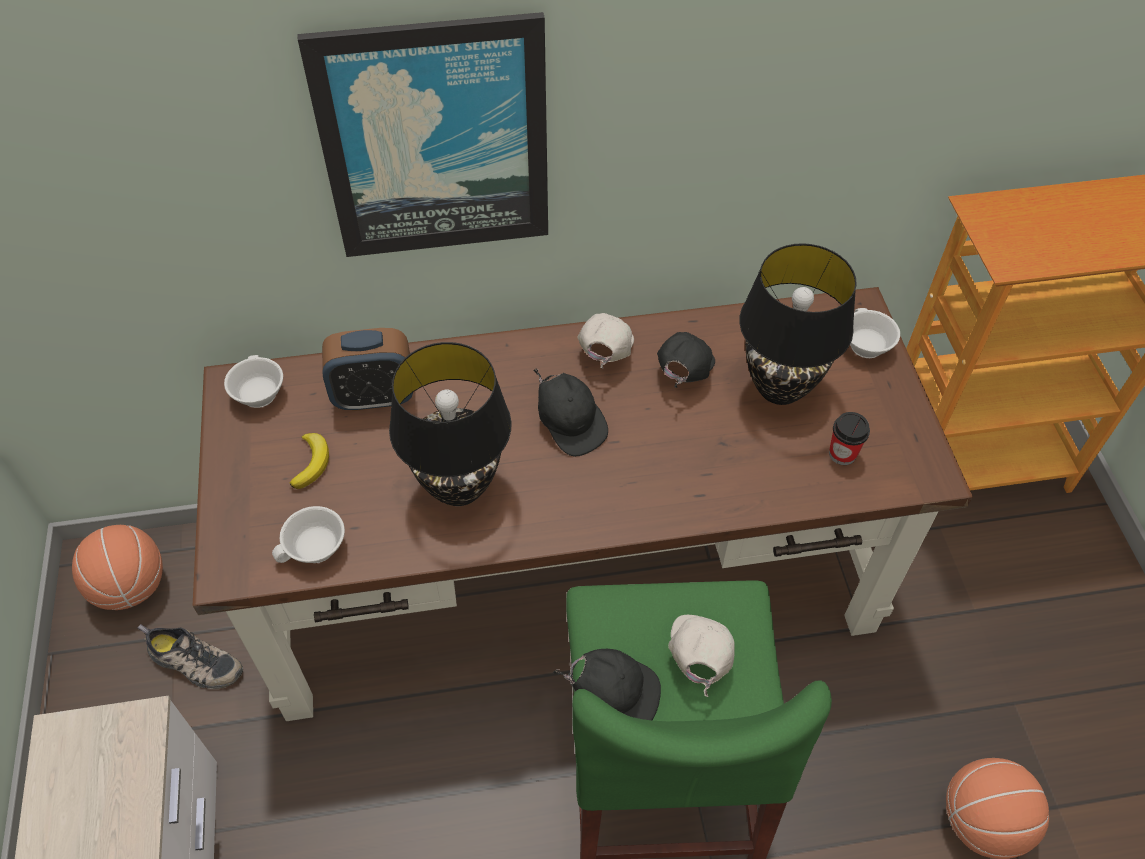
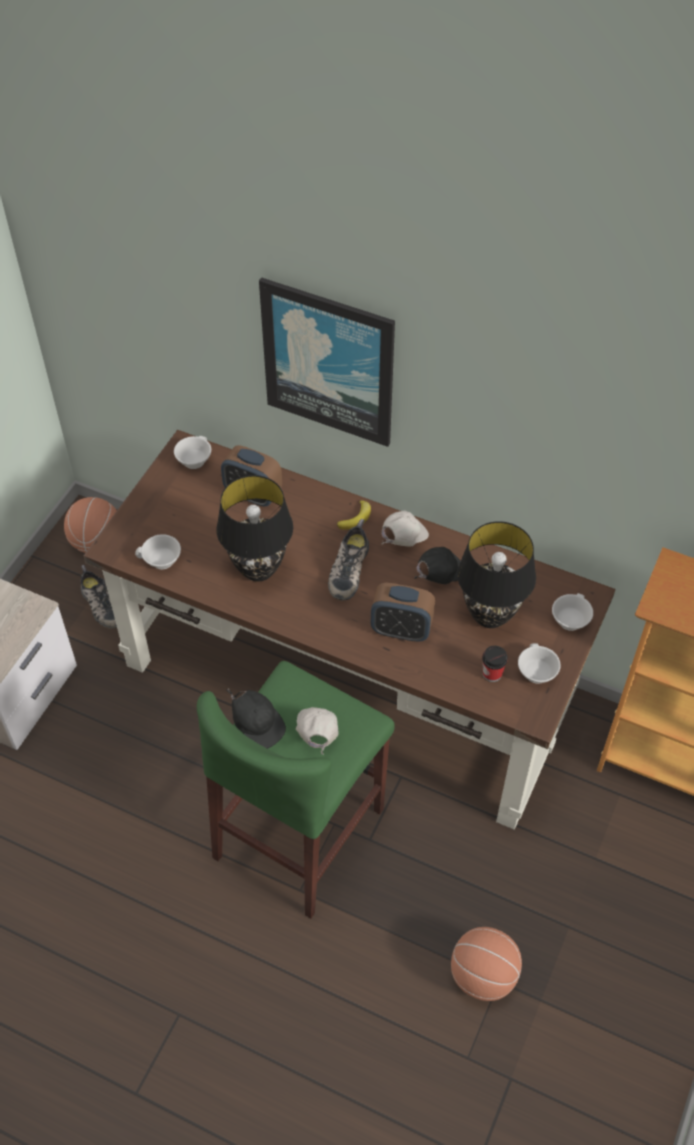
camera: 35 degrees right, 0 degrees up
(311, 462) = (193, 513): banana -> banana (356, 518)
(570, 424) = (347, 568): black cap -> shoe
(697, 462) = (401, 630): none -> alarm clock
(698, 657) = (317, 734): white cap -> white cap turned 45 degrees counterclockwise
(884, 424) = (535, 672): none -> white cup

